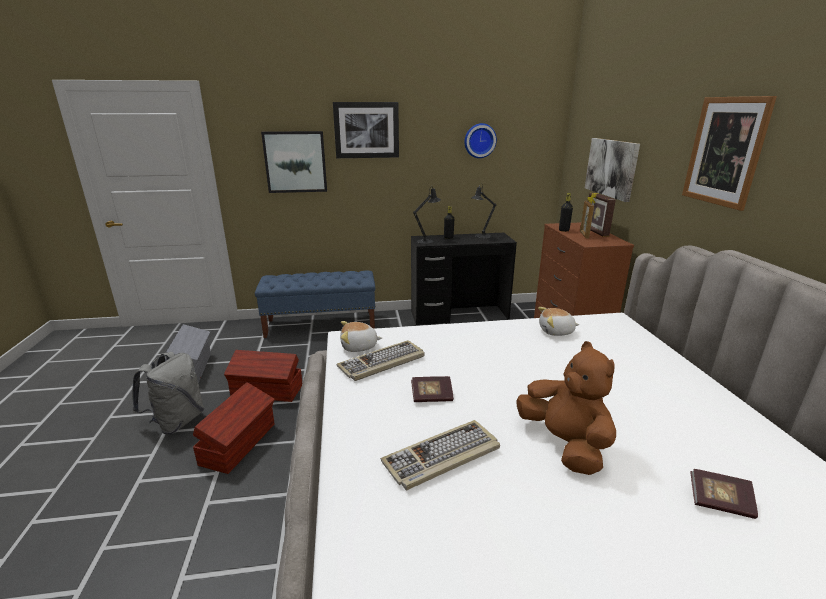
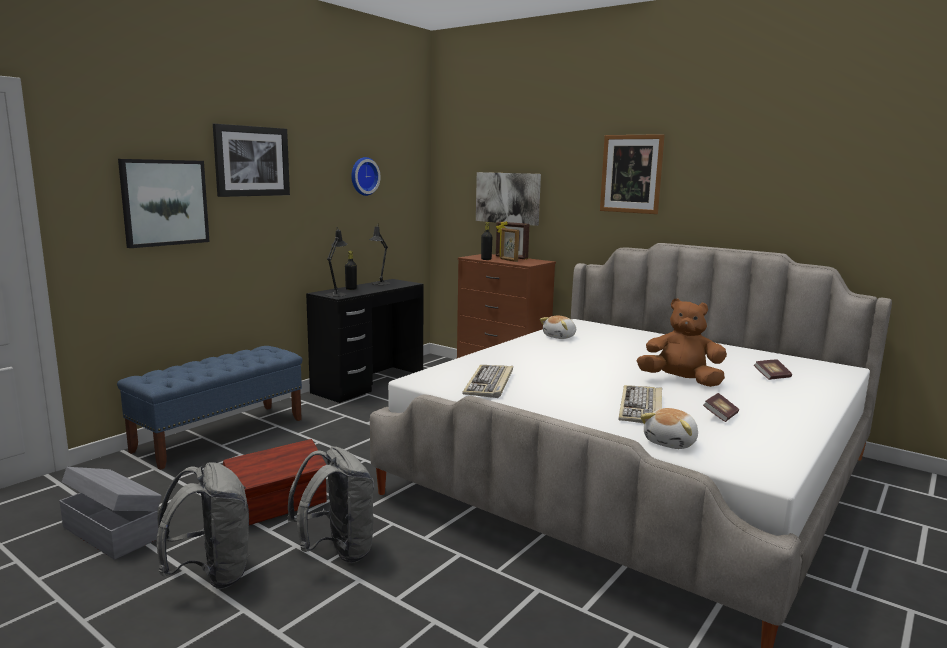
camera: 45 degrees left, 10 degrees down
(240, 443) = (337, 551): brown storage box -> grey backpack
(359, 347) = (446, 381): plush toy -> plush toy (671, 443)
(432, 397) = (569, 388): book -> book (720, 416)

